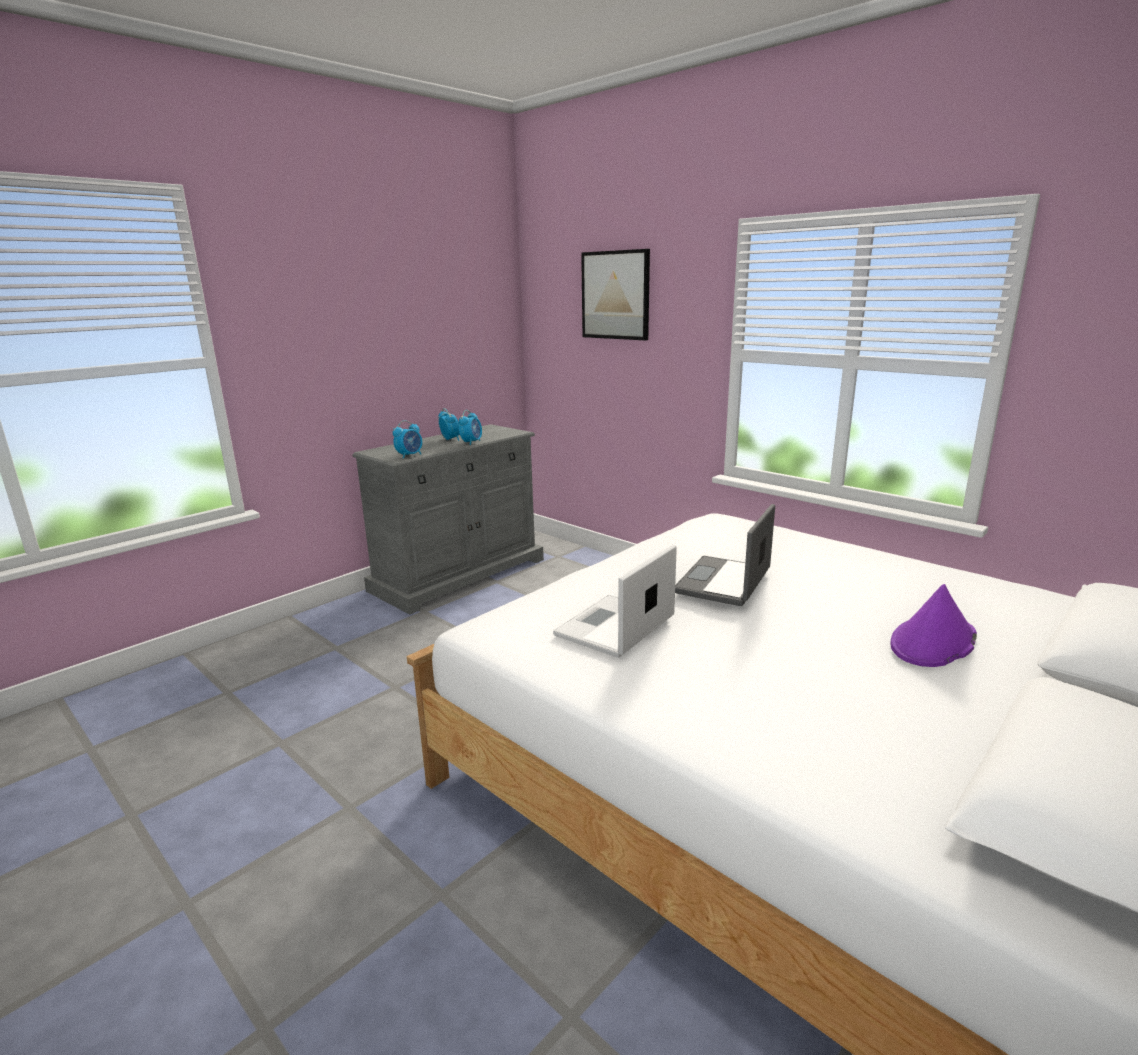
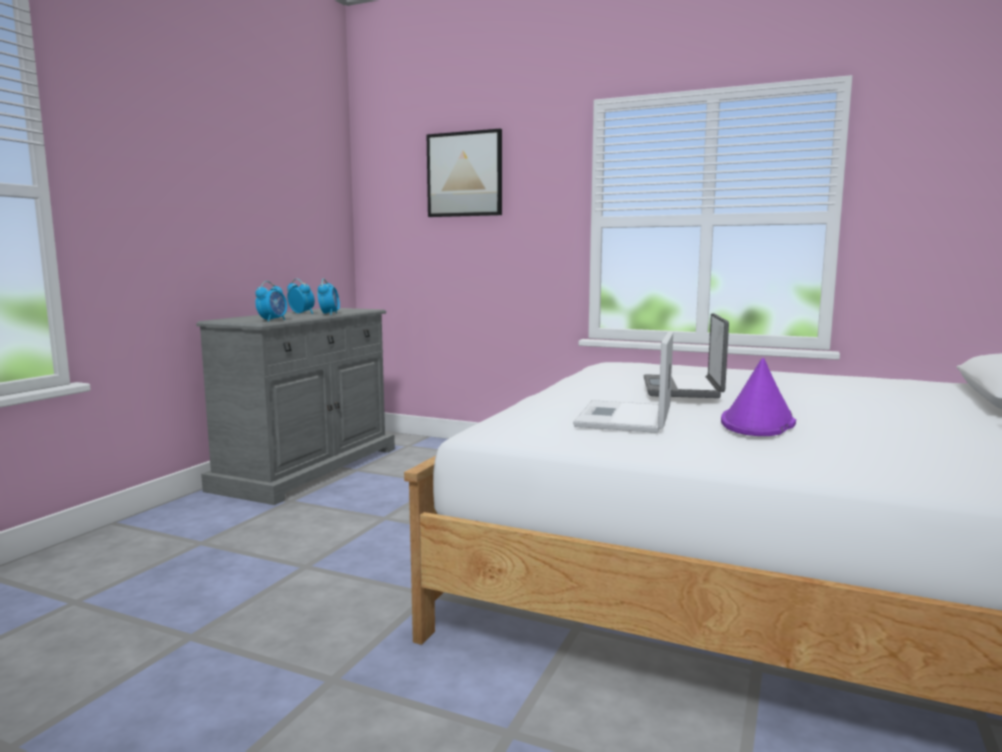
camera: 20 degrees left, 10 degrees down
(933, 642) = (892, 405): purple hat -> purple hat (758, 423)

